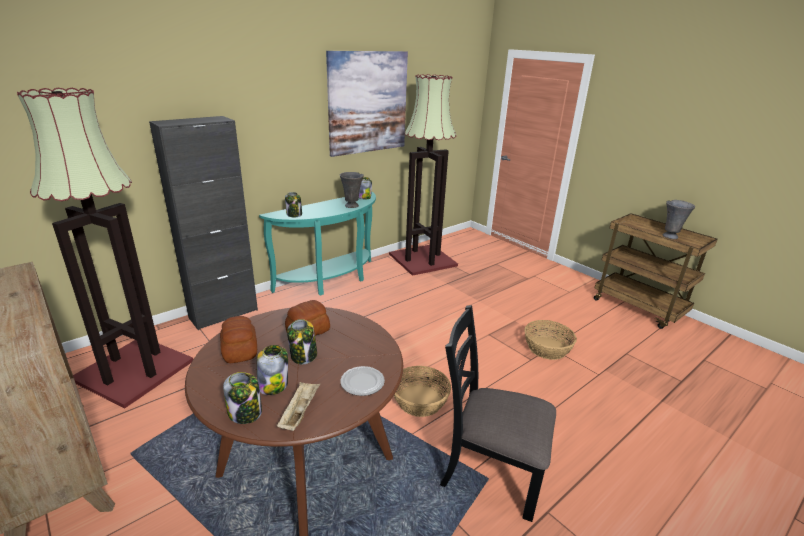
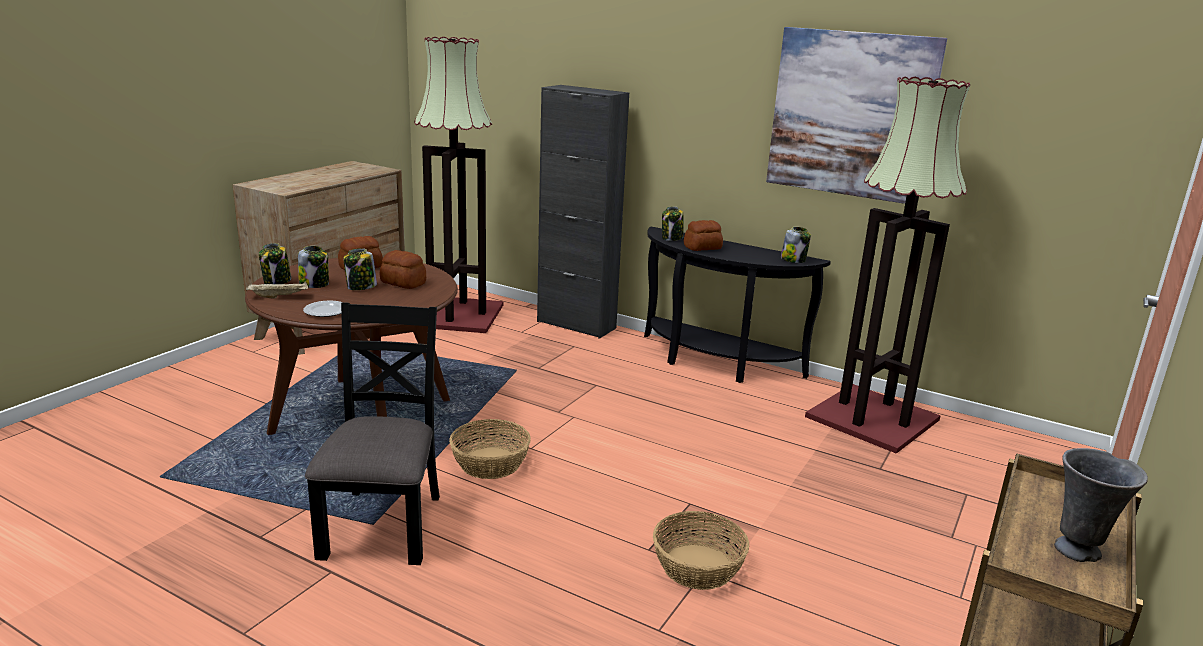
camera: 70 degrees right, 5 degrees down
(322, 211) = (703, 247): none -> bread
(331, 281) = (714, 363): turquoise console table -> black console table
(352, 206) = (747, 258): grey vase -> none

